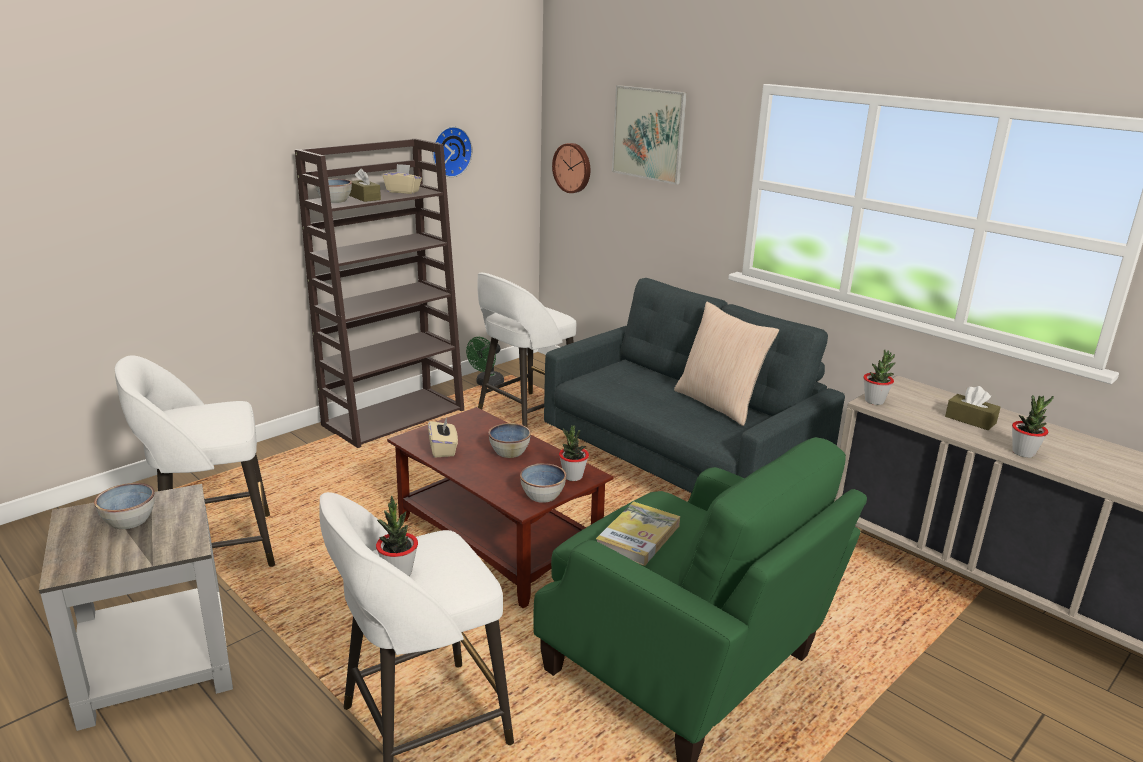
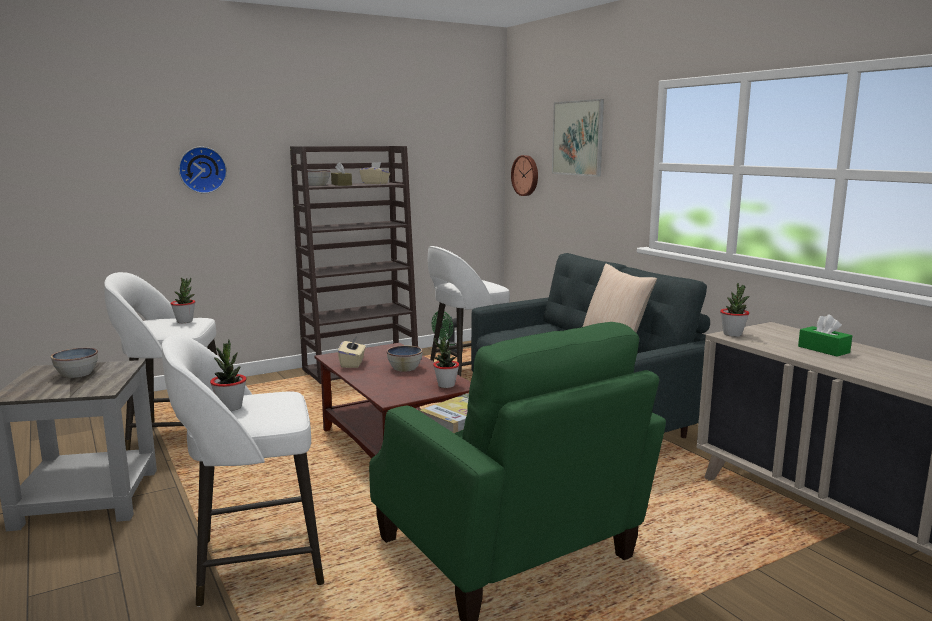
camera: 15 degrees right, 10 degrees down
(450, 151) = (422, 159): wall clock -> wall clock (202, 170)
(542, 495) = (411, 394): bowl -> none
(970, 420) = (823, 349): brown tissue box -> green tissue box
(1023, 453) = (864, 371): potted plant -> potted plant (185, 321)

